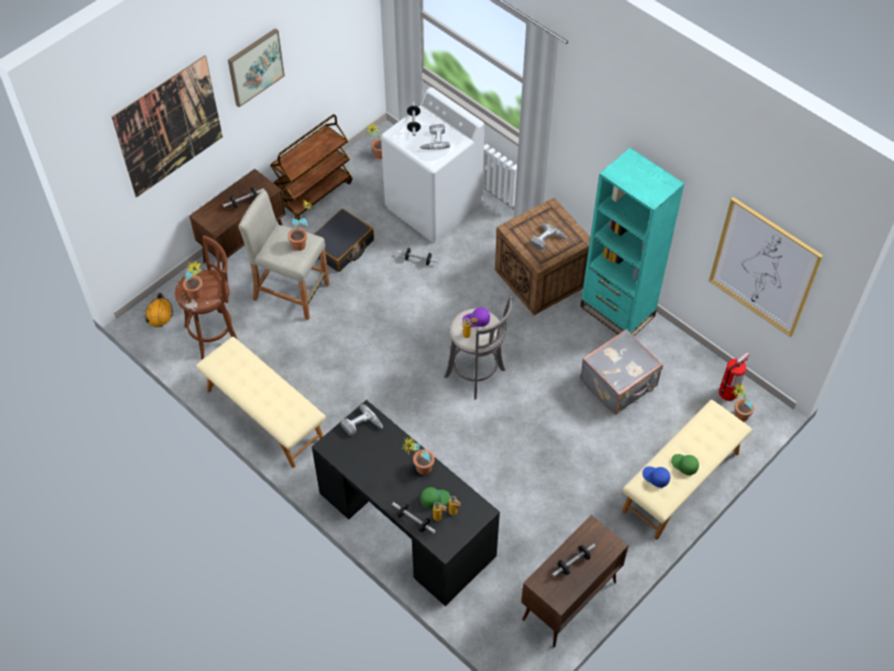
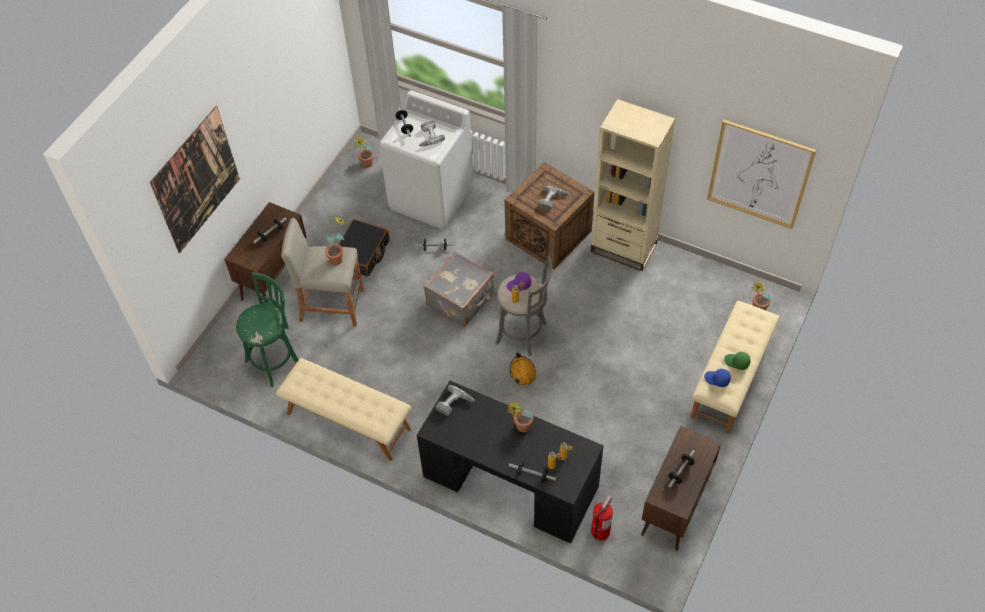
camera: 15 degrees left, 0 degrees up
(159, 314) = (217, 357): orange hard hat -> orange hard hat (522, 372)
(197, 296) = (260, 329): potted plant -> none
(215, 333) = (275, 360): brown stool -> green stool
(255, 67) = (256, 107): picture -> none
(314, 194) = (320, 213): brown cart -> none
(435, 499) = (543, 450): green cap -> none
(617, 311) = (623, 248): turquoise bookcase -> beige bookcase
(619, 385) = (648, 310): grey suitcase -> grey suitcase (461, 301)
(728, 392) = (741, 292): fire extinguisher -> fire extinguisher (600, 531)

